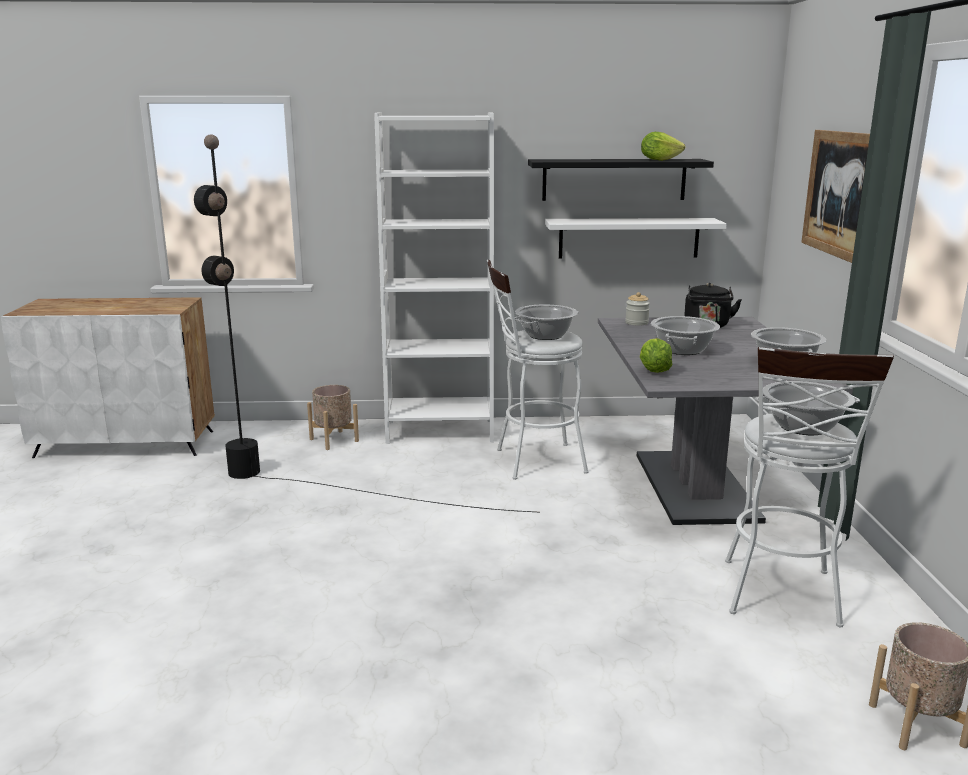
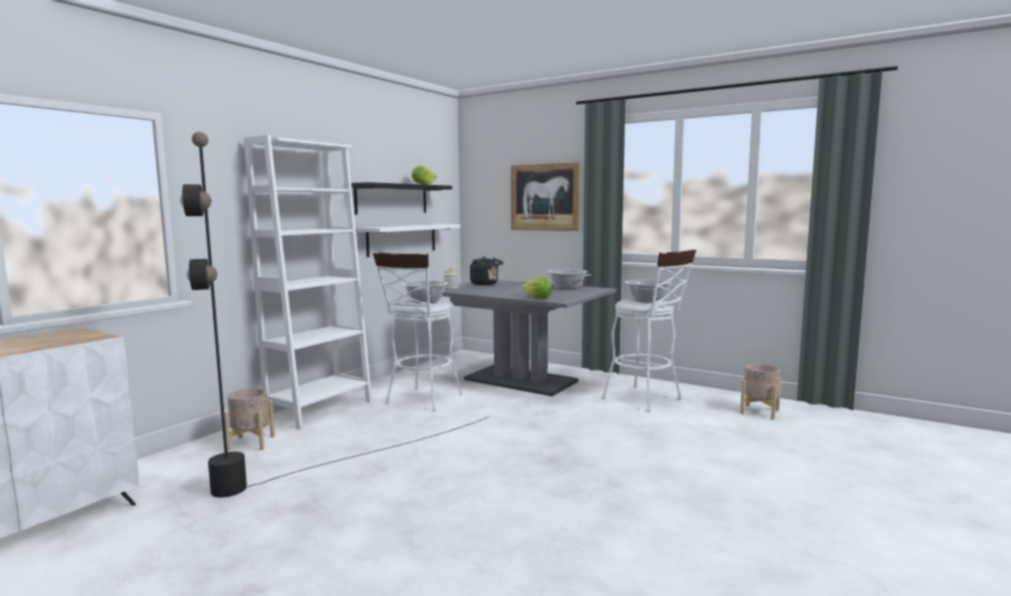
camera: 55 degrees left, 10 degrees down
(683, 350) = (515, 291): cooking pot -> none

